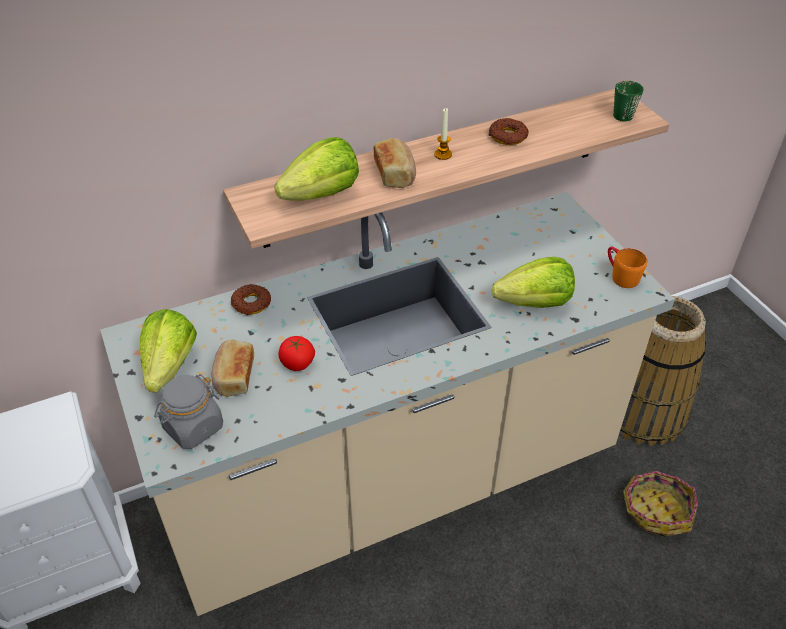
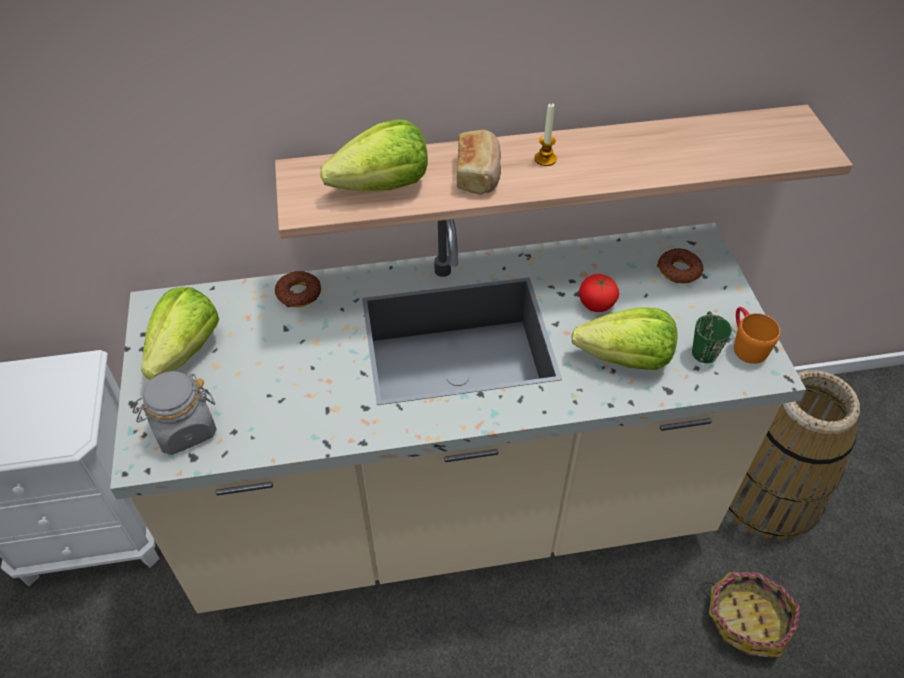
camera: 15 degrees right, 5 degrees up
(233, 376) = (248, 377): bread -> none
(297, 363) = (323, 376): tomato -> tomato (596, 304)
(507, 136) = (634, 148): donut -> donut (679, 270)
(620, 112) = (792, 139): green mug -> green mug (703, 347)

